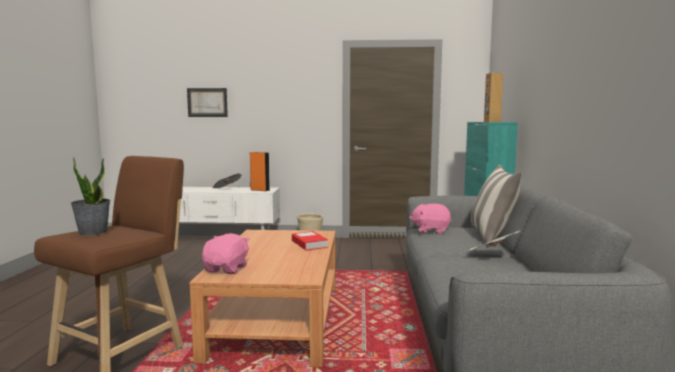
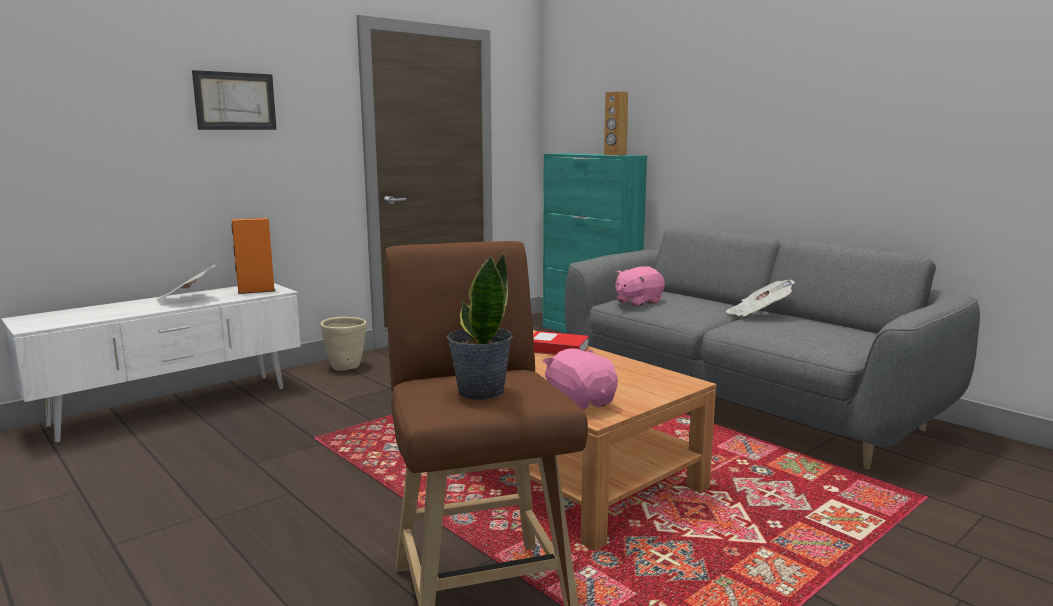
camera: 45 degrees left, 5 degrees up
(207, 102) = (99, 120): picture -> picture (235, 101)
(492, 237) = (701, 297): pillow -> none

